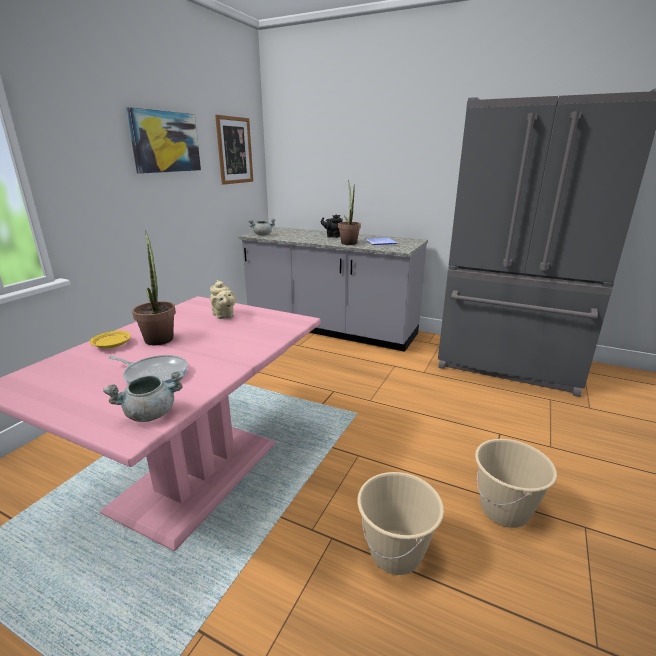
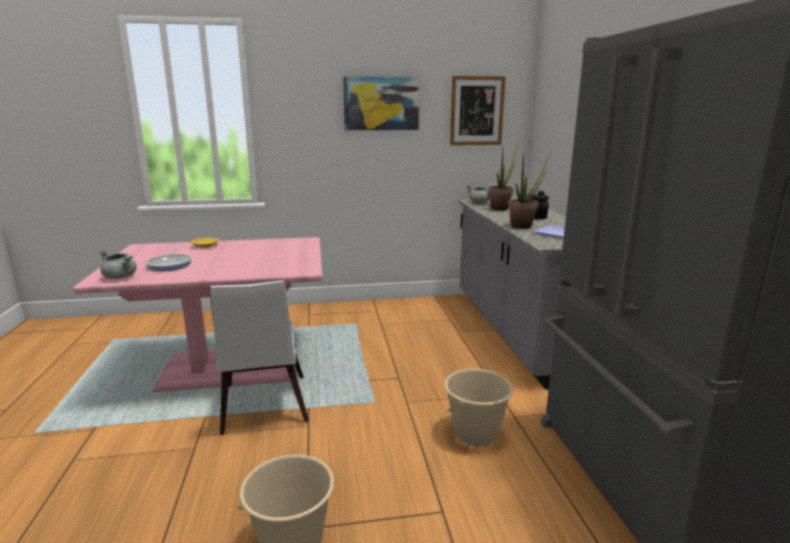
camera: 55 degrees right, 5 degrees down
(159, 337) = (228, 250): potted plant -> potted plant (501, 208)
(224, 316) = (285, 252): beige teapot -> none
(304, 472) = (263, 407): none -> white chair
(396, 552) = (193, 486): beige bucket -> beige bucket (476, 434)

